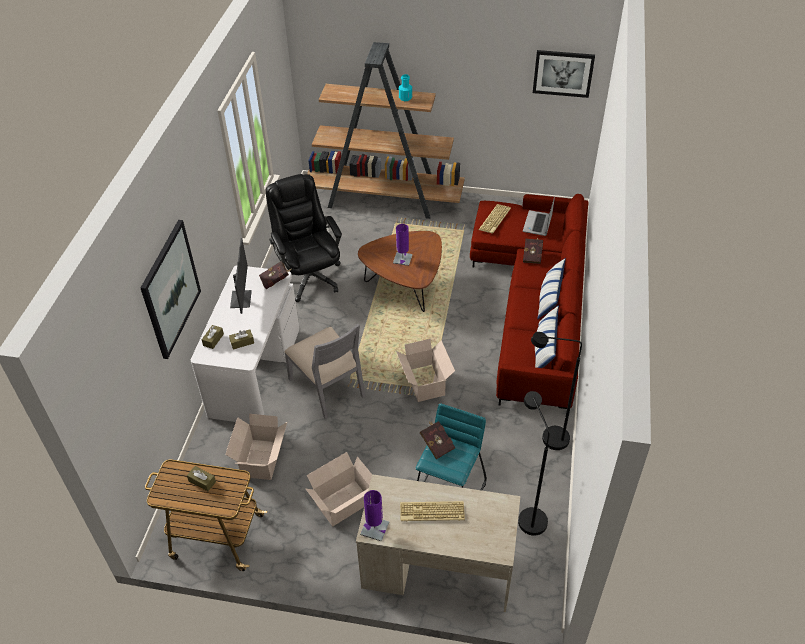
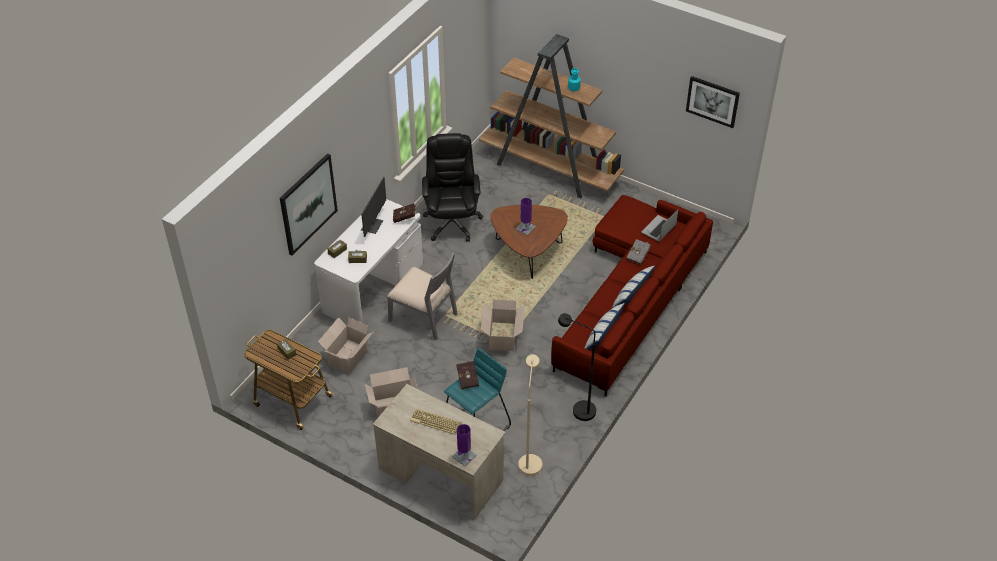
camera: 20 degrees right, 0 degrees up
(328, 387) = (424, 317): grey chair -> grey chair turned 45 degrees counterclockwise
(374, 528) = (389, 420): purple table lamp -> purple table lamp (464, 456)
(495, 219) = (623, 215): keyboard -> none
(528, 515) = (530, 460): black floor lamp -> beige floor lamp
(532, 255) = (638, 256): red book -> grey book

